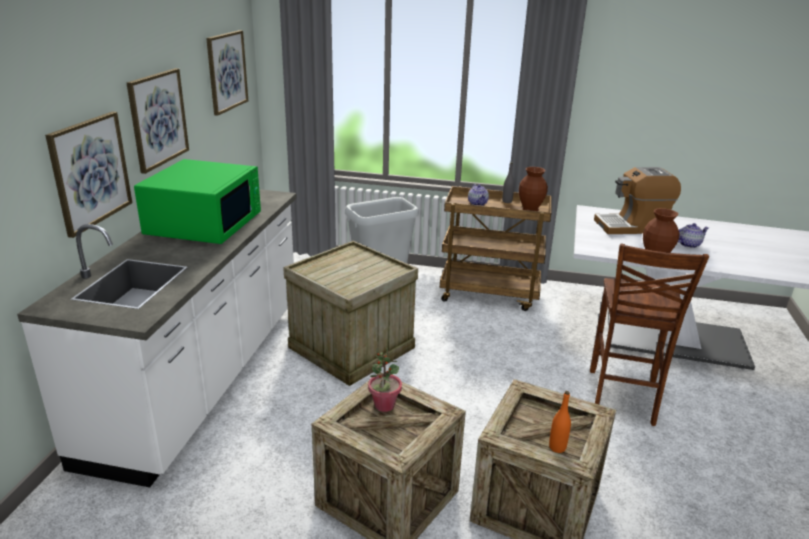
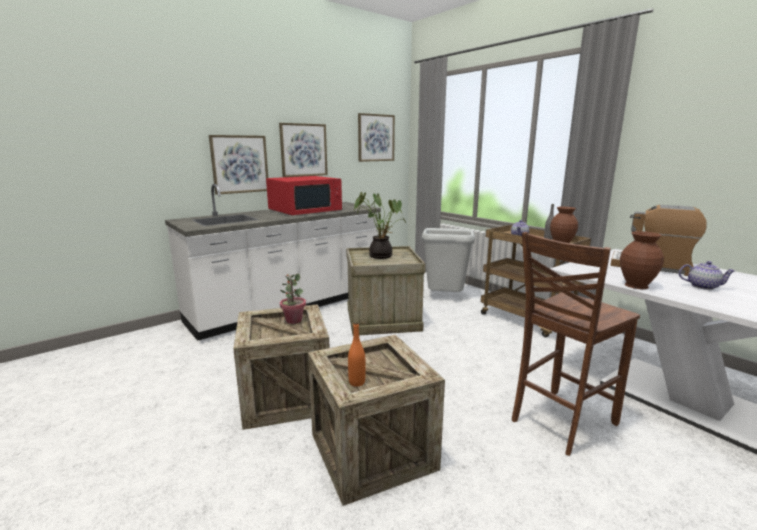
camera: 40 degrees right, 10 degrees down
(205, 223) = (305, 210): green microwave -> red microwave
(345, 268) = (381, 255): none -> potted plant

